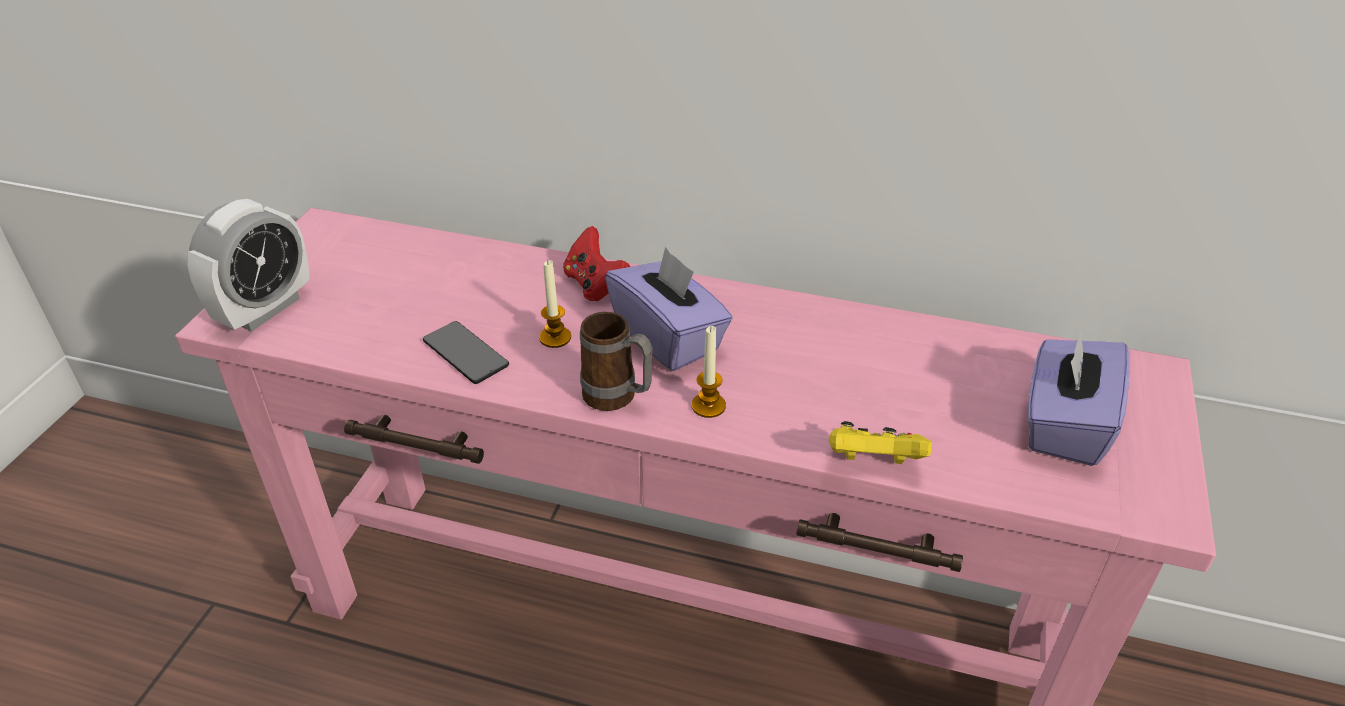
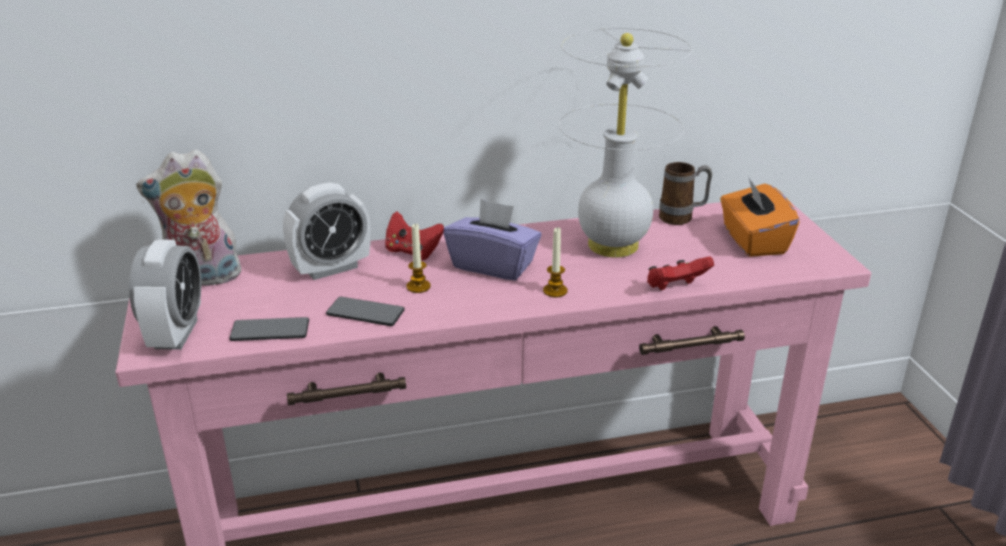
camera: 30 degrees left, 10 degrees down
(351, 340) = (270, 331): none -> phone
(352, 245) = (202, 278): none -> plush toy
(487, 277) = (331, 268): none -> alarm clock
(618, 399) = (495, 304): mug -> mug (682, 218)
(851, 360) = (613, 245): none -> white table lamp
(874, 463) = (675, 288): yellow game controller -> red game controller
(1064, 425) = (753, 241): purple tissue box -> orange tissue box

